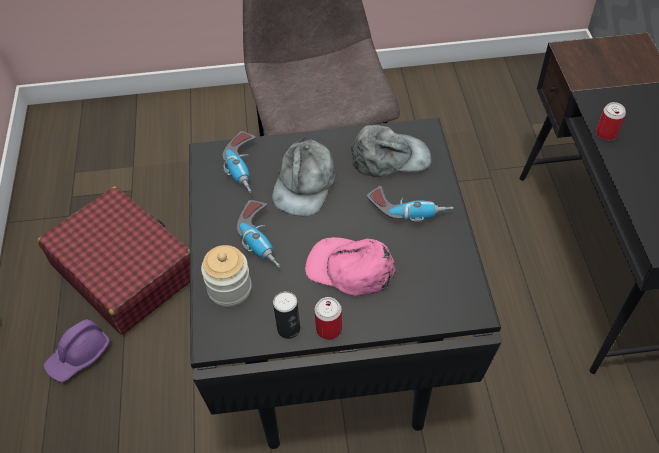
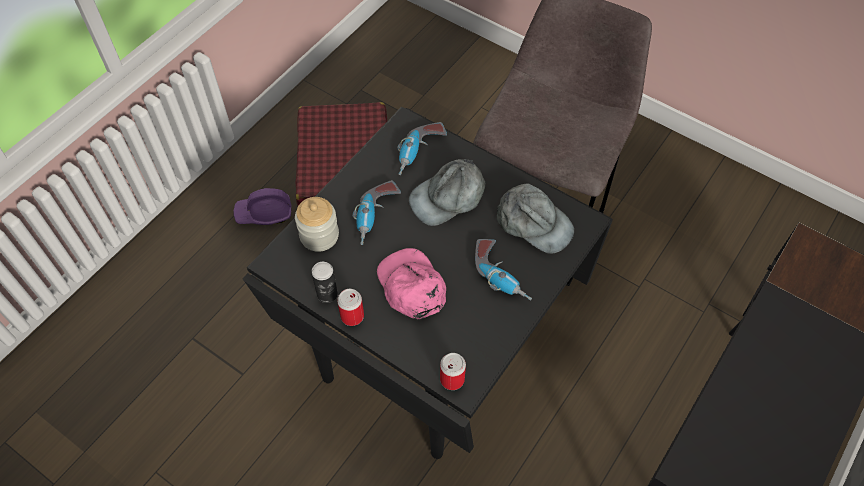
camera: 40 degrees right, 5 degrees up
(606, 133) = (752, 340): can -> can (452, 379)

